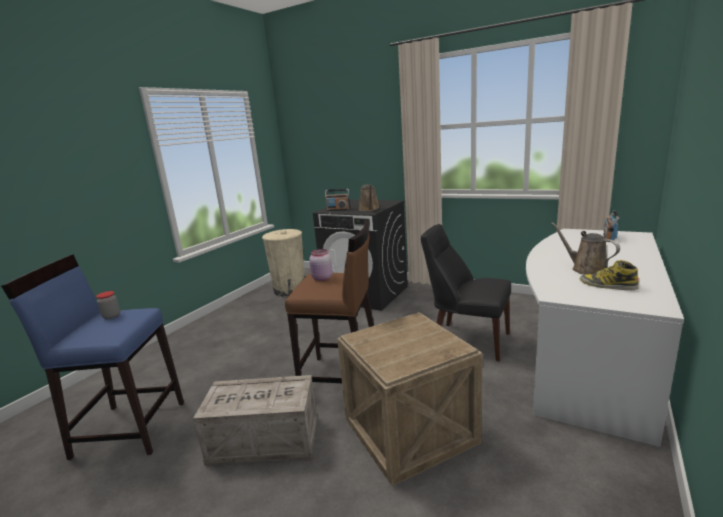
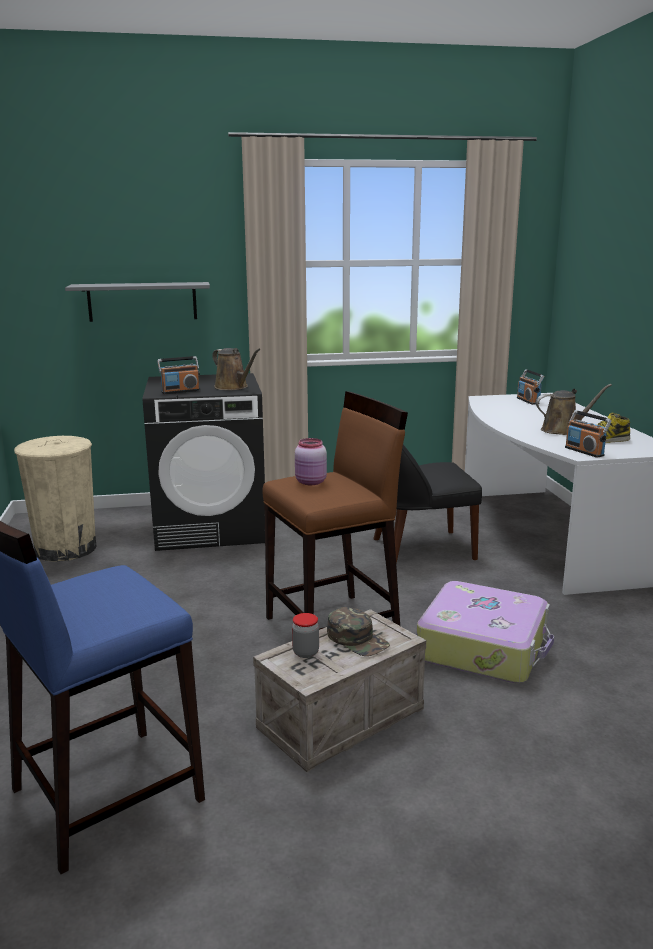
camera: 40 degrees left, 0 degrees up
(111, 316) = (79, 588): jar -> jar (305, 652)
(271, 393) = (357, 639): none -> green cap
(350, 154) = (142, 301): none -> grey shelf
(410, 432) = (484, 647): crate -> suitcase
(564, 293) = (584, 451): none -> radio
(586, 269) = (563, 430): brown watering can -> brown watering can turned 150 degrees clockwise

